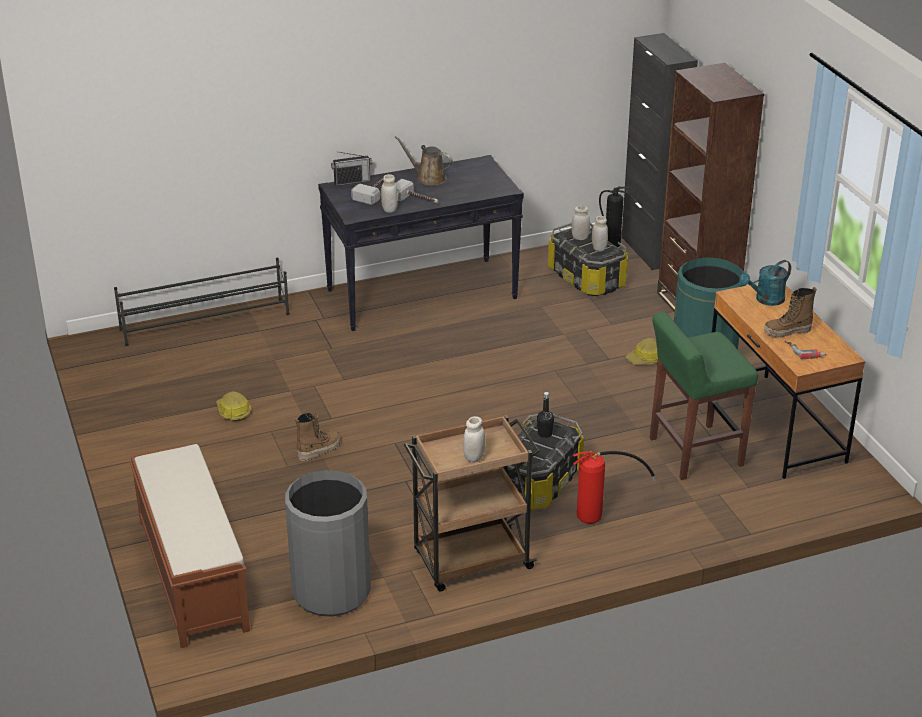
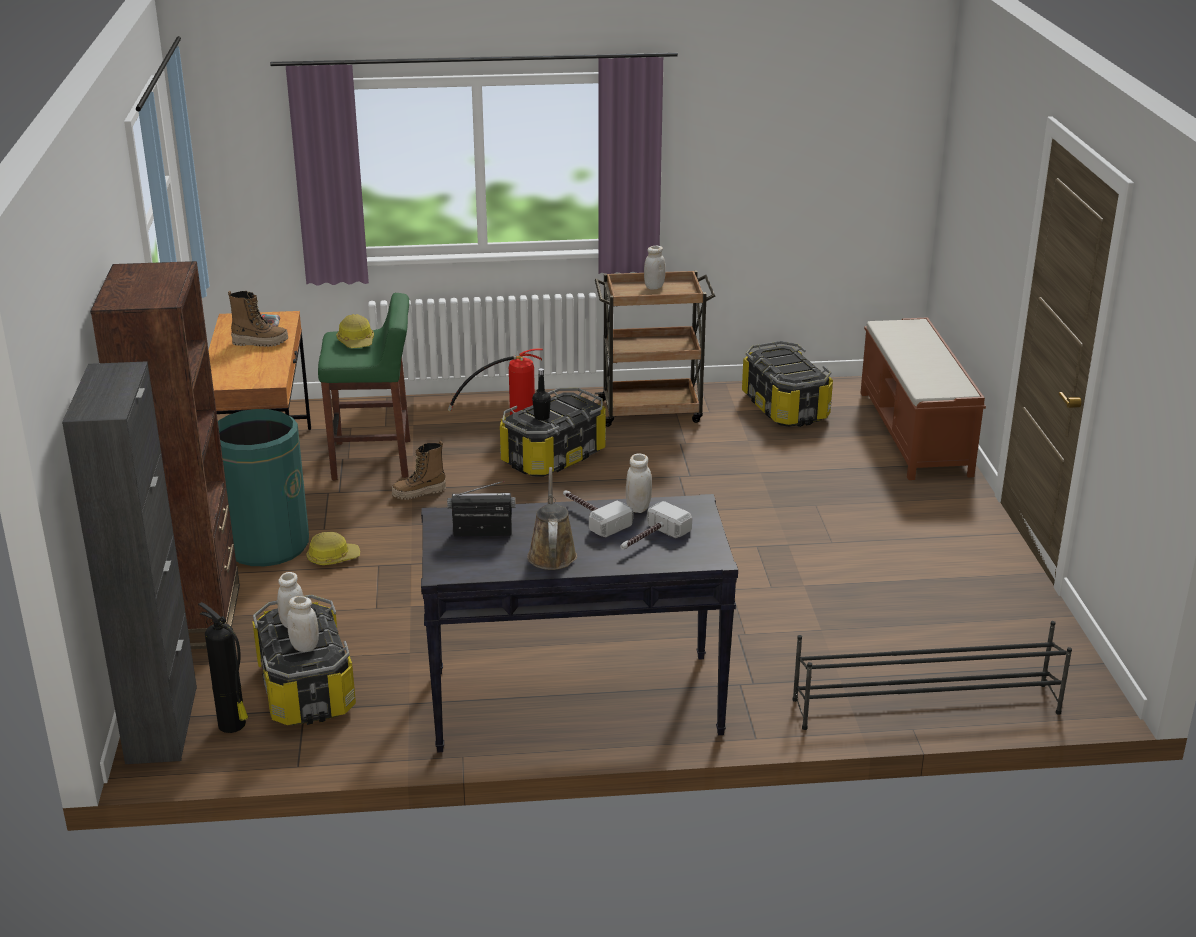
camera: 165 degrees left, 5 degrees down
(233, 412) = (878, 570): hard hat -> hard hat (357, 342)
(319, 450) = (777, 515): boot -> boot (419, 493)
(331, 591) = (785, 407): grey trash can -> storage box
(352, 181) = (680, 565): radio -> radio (482, 533)
(428, 178) = (552, 553): brown watering can -> brown watering can turned 135 degrees counterclockwise
(765, 300) = (242, 372): turquoise watering can -> none

